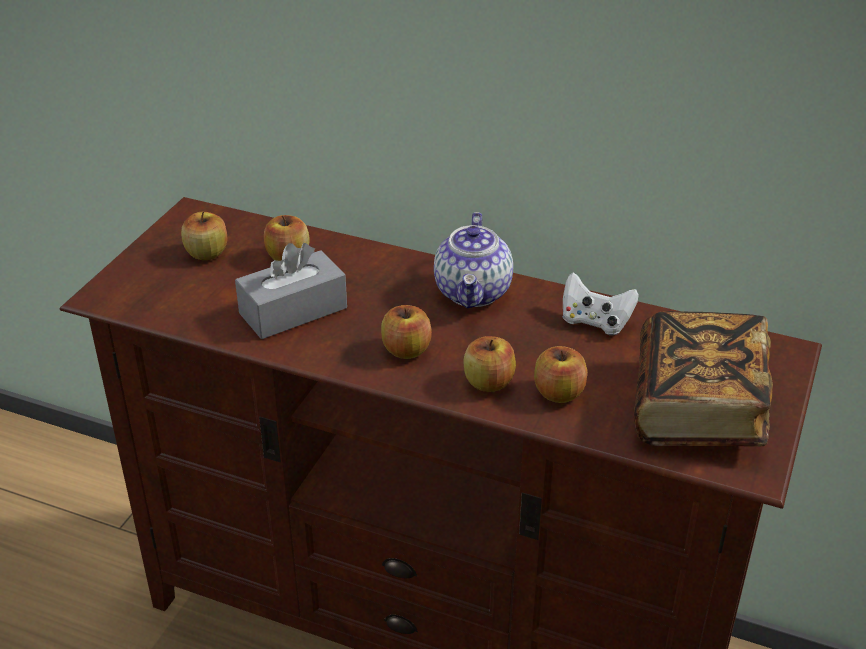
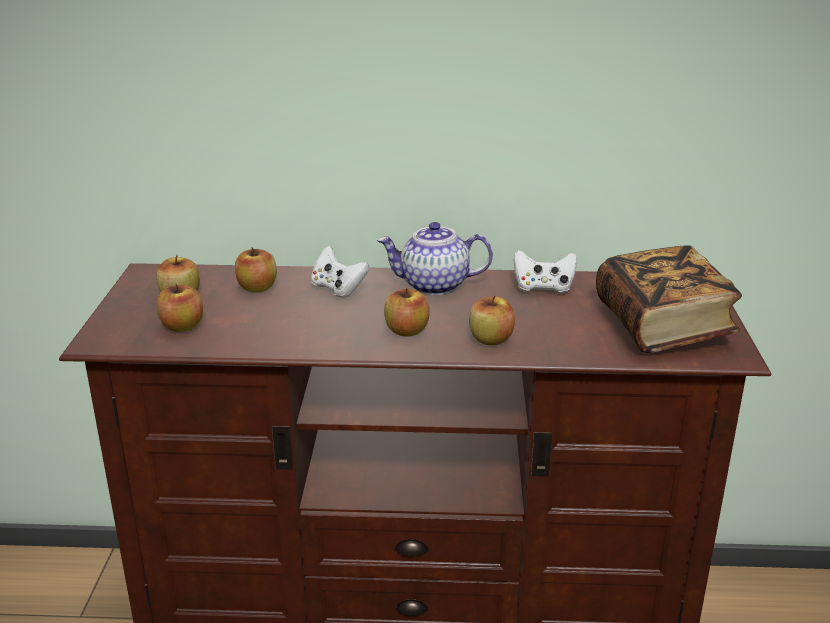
camera: 20 degrees left, 10 degrees down
(293, 311) = (288, 322): grey tissue box -> none
(369, 276) = (338, 289): none -> white game controller
(474, 292) = (433, 285): teapot -> teapot turned 105 degrees clockwise
(559, 393) = (551, 336): apple -> apple (182, 326)

